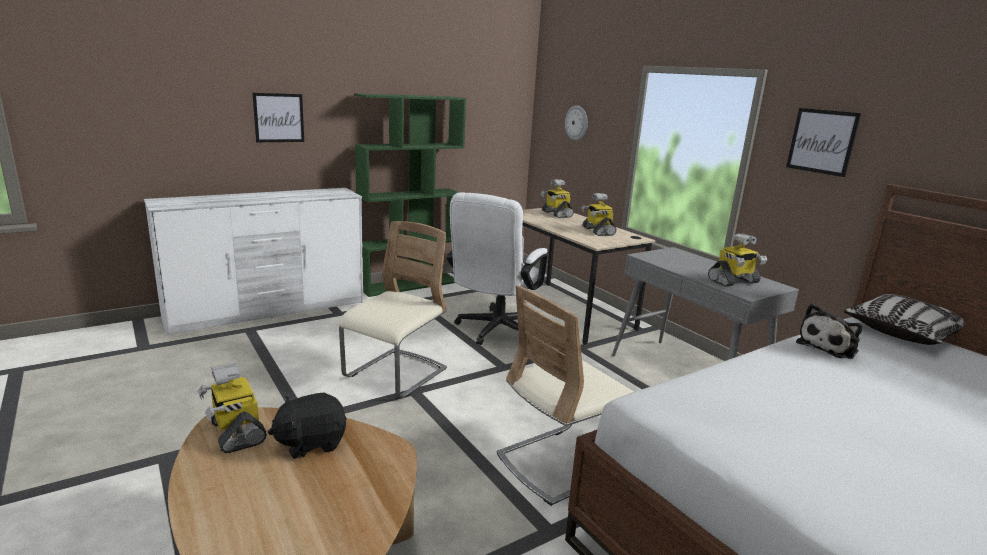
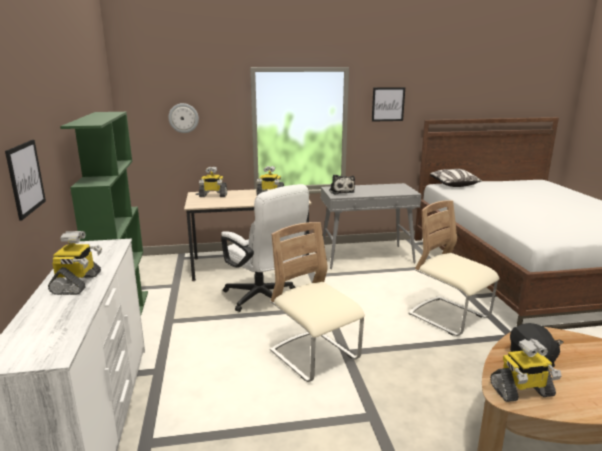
camera: 65 degrees left, 0 degrees up
(561, 462) = (449, 317): beige chair -> beige chair turned 150 degrees clockwise
(733, 281) = (390, 190): toy robot -> toy robot (77, 284)
(829, 347) = (471, 198): plush toy -> plush toy (341, 191)

